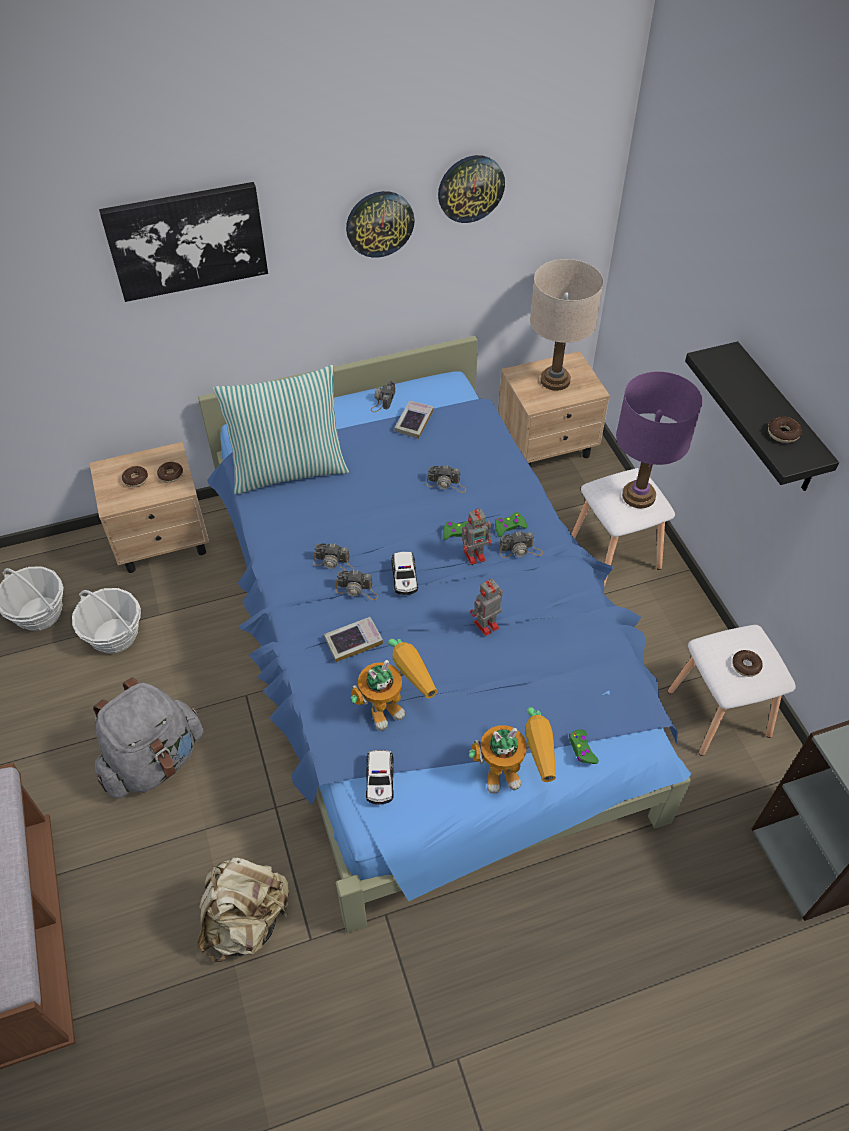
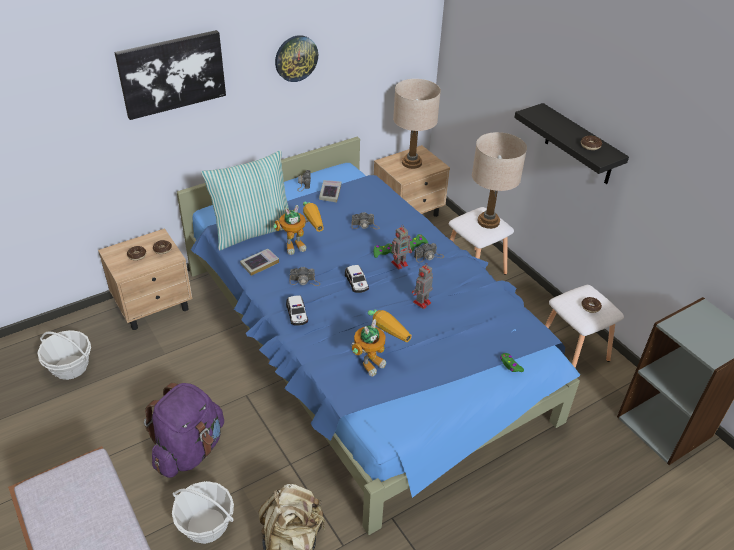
camera: 15 degrees left, 10 degrees down
(114, 635) = (134, 372): basket -> basket (206, 525)
(155, 761) = (190, 450): grey backpack -> purple backpack
(353, 641) = (335, 325): book -> book (259, 264)
(357, 590) = (326, 295): camera -> none
(380, 779) = (382, 406): toy car -> toy car (297, 314)
(470, 188) = (351, 32): wall clock -> none
(514, 772) = (471, 386): toy robot -> toy robot (302, 244)
(638, 496) = (488, 221): purple table lamp -> beige table lamp

